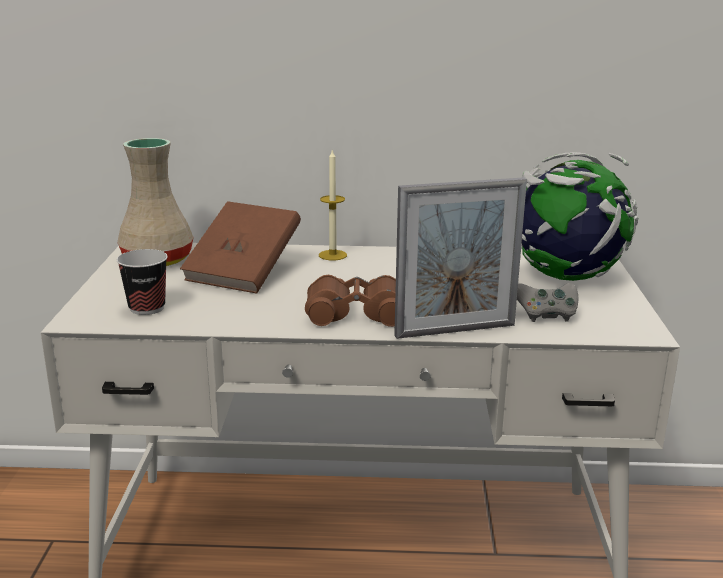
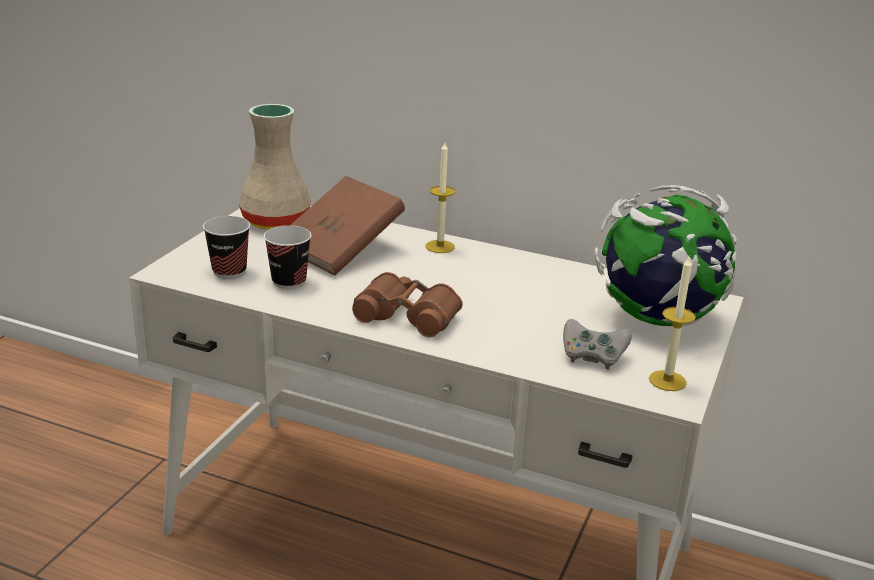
camera: 20 degrees right, 5 degrees up
(216, 306) = (289, 281): none -> cup
(455, 330) = (485, 354): picture frame -> none
(622, 320) = (667, 381): none -> candle

